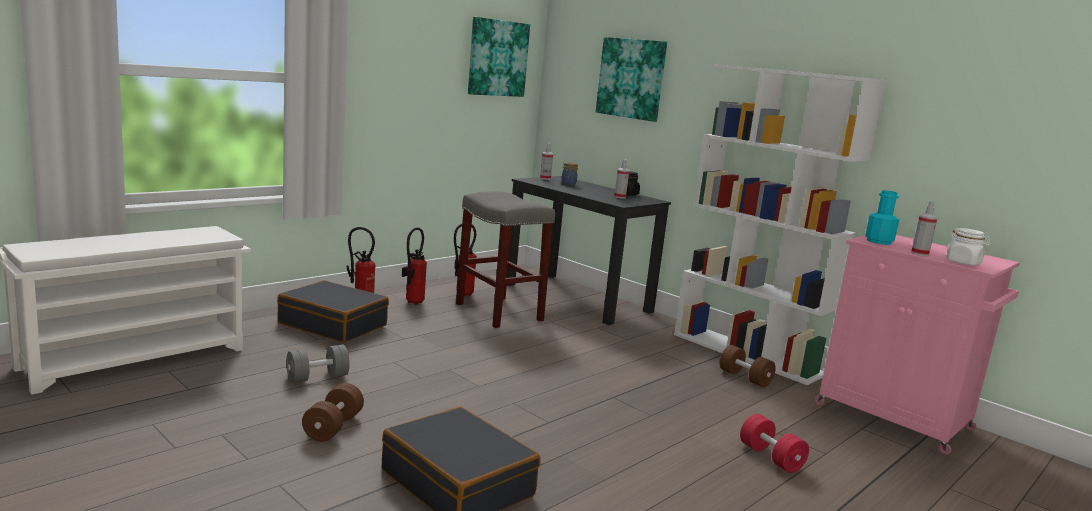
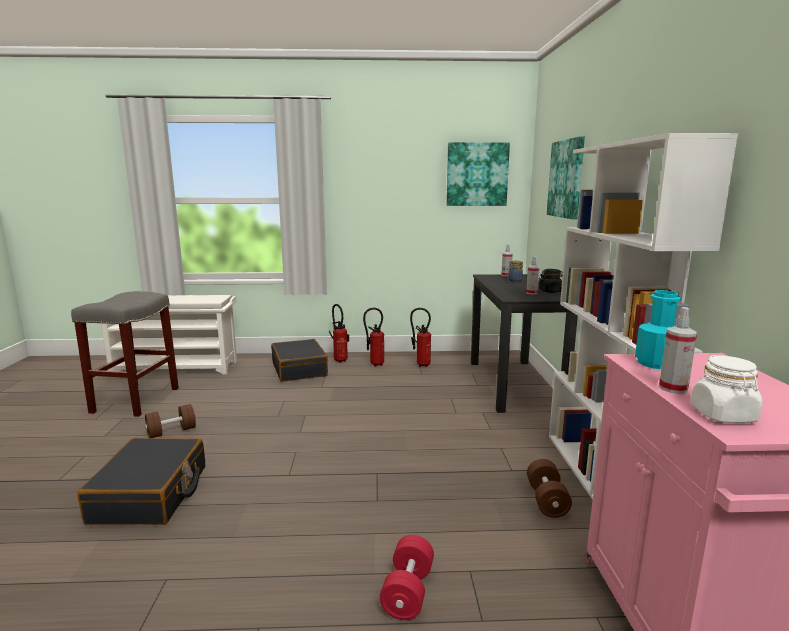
camera: 45 degrees right, 0 degrees up
(317, 377) = (226, 399): grey dumbbell -> none
(498, 311) = (422, 382): grey stool -> grey stool (136, 399)

